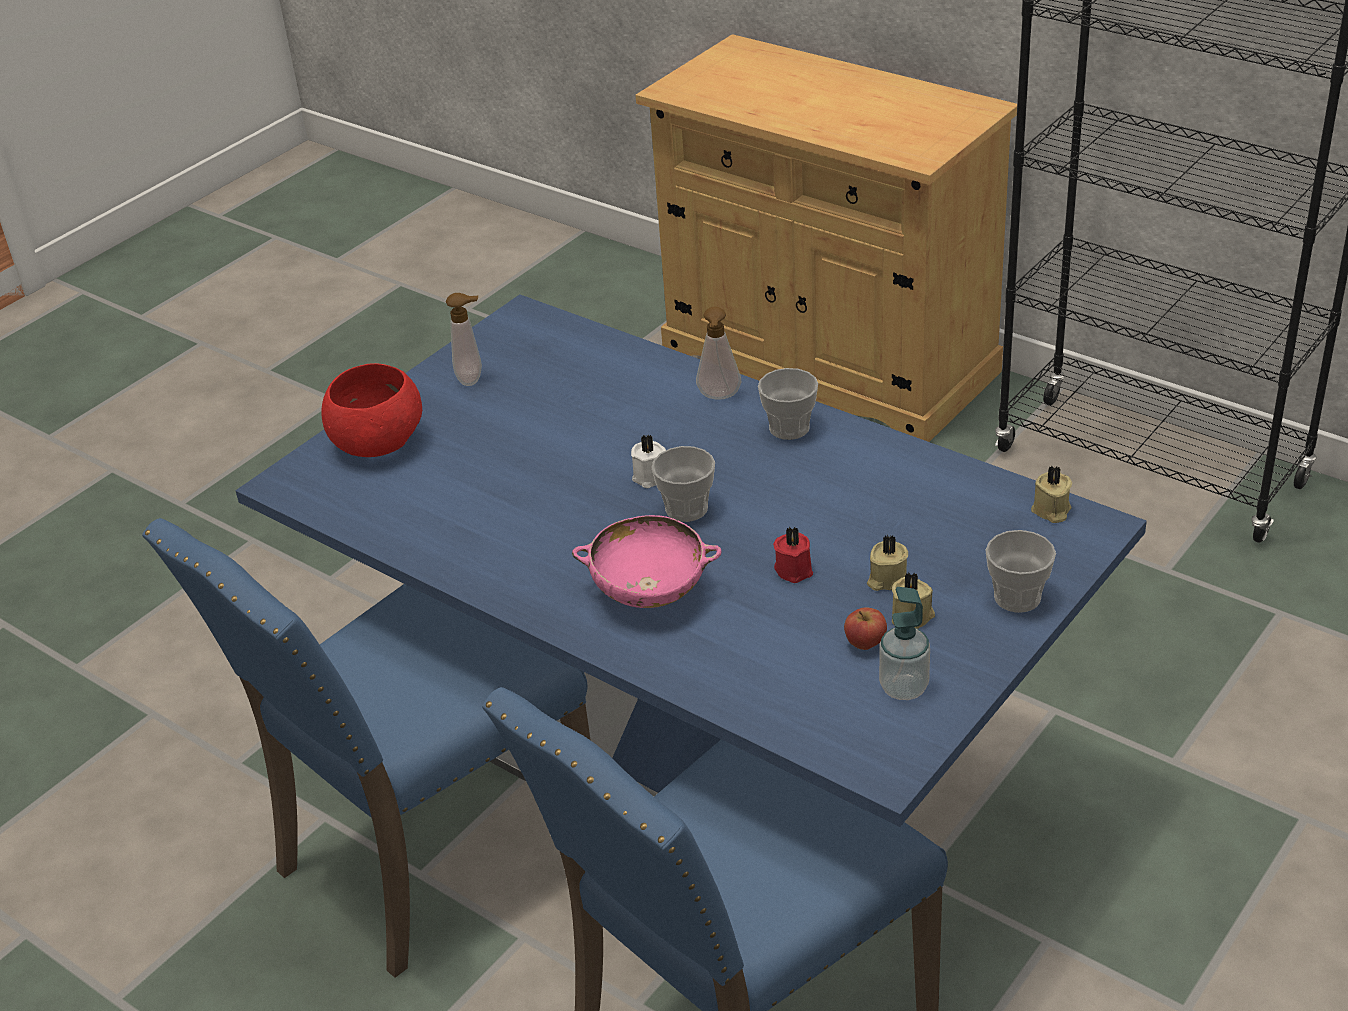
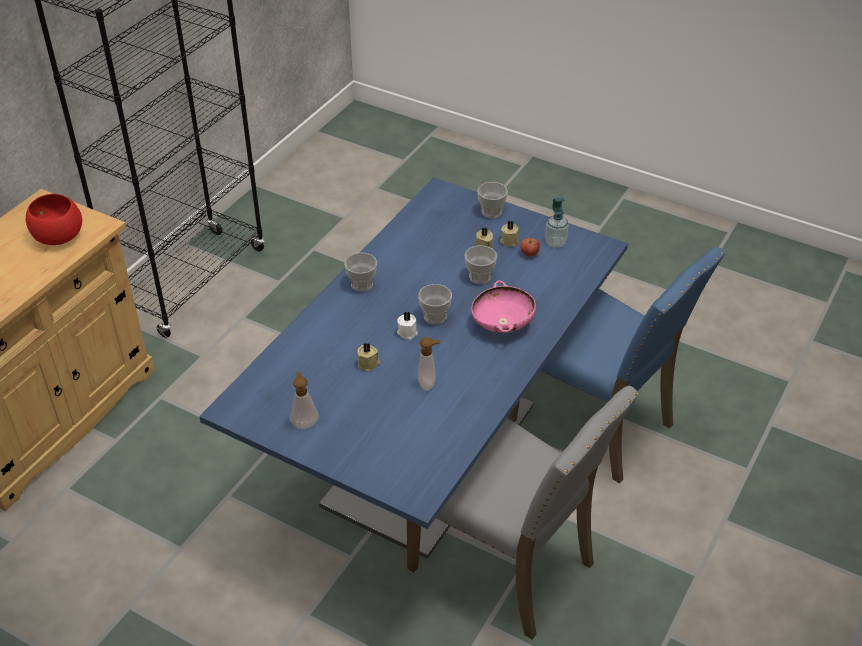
camera: 100 degrees left, 5 degrees up
(376, 443) = (376, 459): red bowl -> red bowl (58, 237)
(428, 853) = (507, 565): blue chair -> grey chair
(719, 397) = (331, 312): soap dispenser -> soap dispenser (428, 384)
(794, 569) = (480, 277): red candle -> cup
(1051, 511) = (429, 201): beige candle -> beige candle (369, 364)

